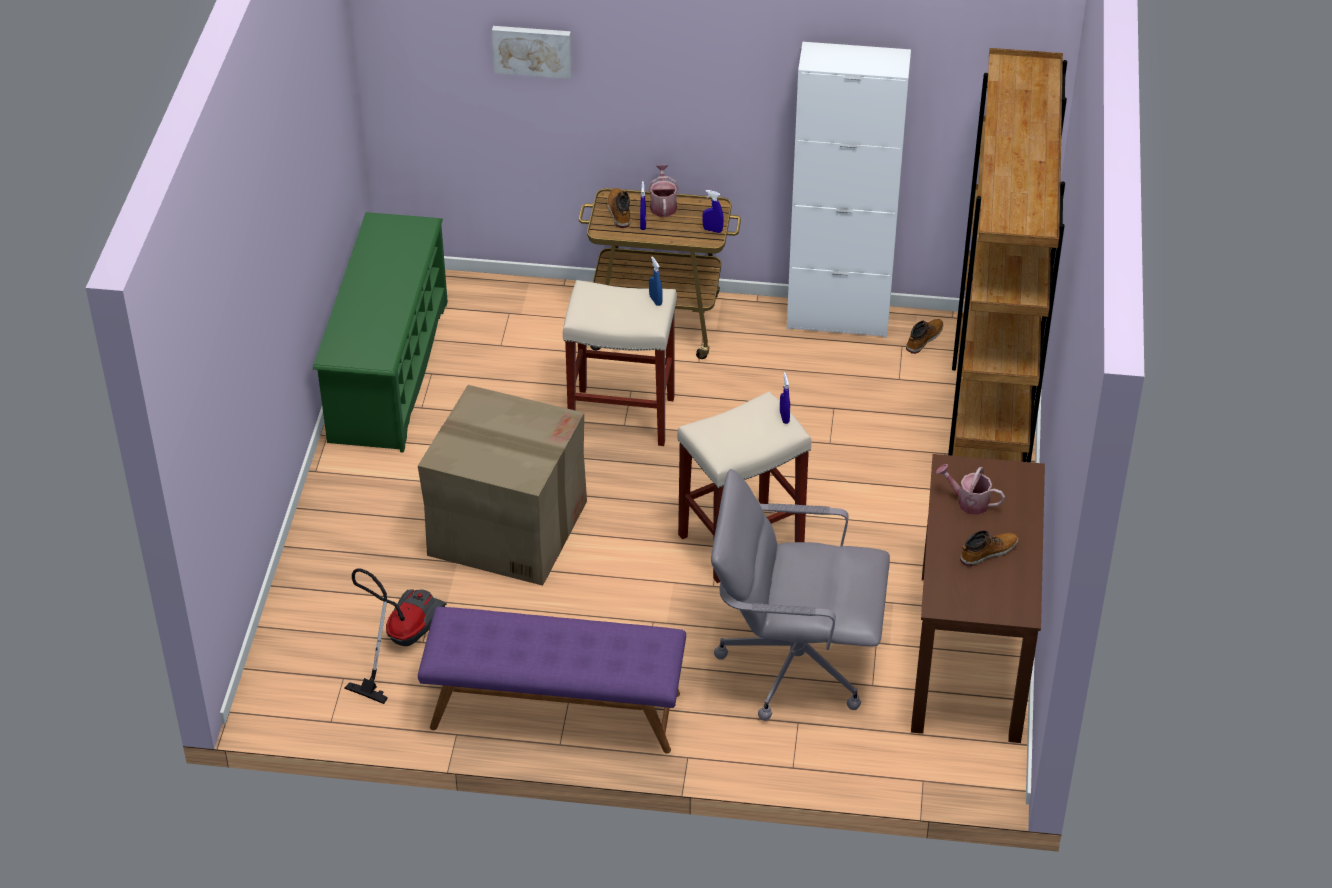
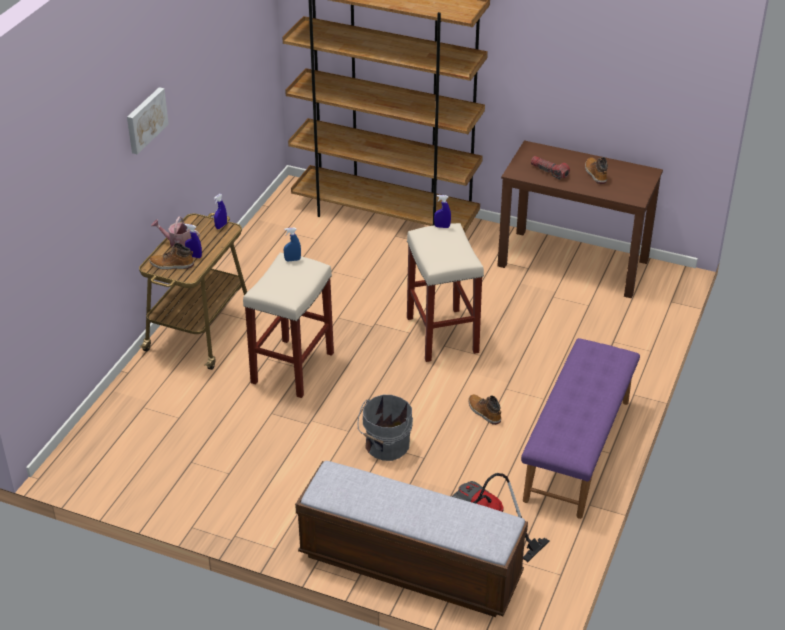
camera: 75 degrees left, 5 degrees down
(314, 585) = (410, 566): none -> bench
(388, 371) = (174, 487): green shoe rack -> none
(506, 527) = (386, 446): cardboard box -> grey bucket
(532, 50) = (79, 192): picture -> picture (145, 120)
(794, 663) = (561, 333): grey office chair -> none
(838, 318) = (243, 251): white cabinet -> none
(923, 339) = (283, 221): boot -> boot (484, 412)
(968, 502) = (549, 172): watering can -> flashlight

